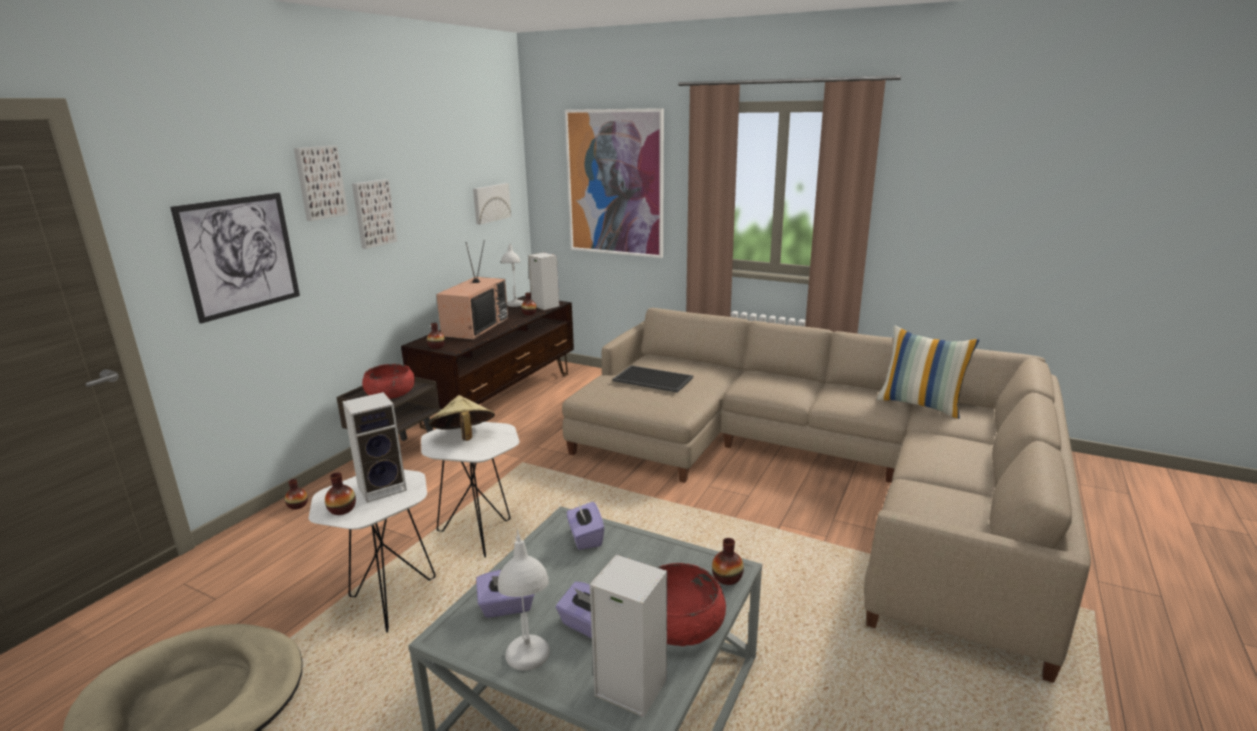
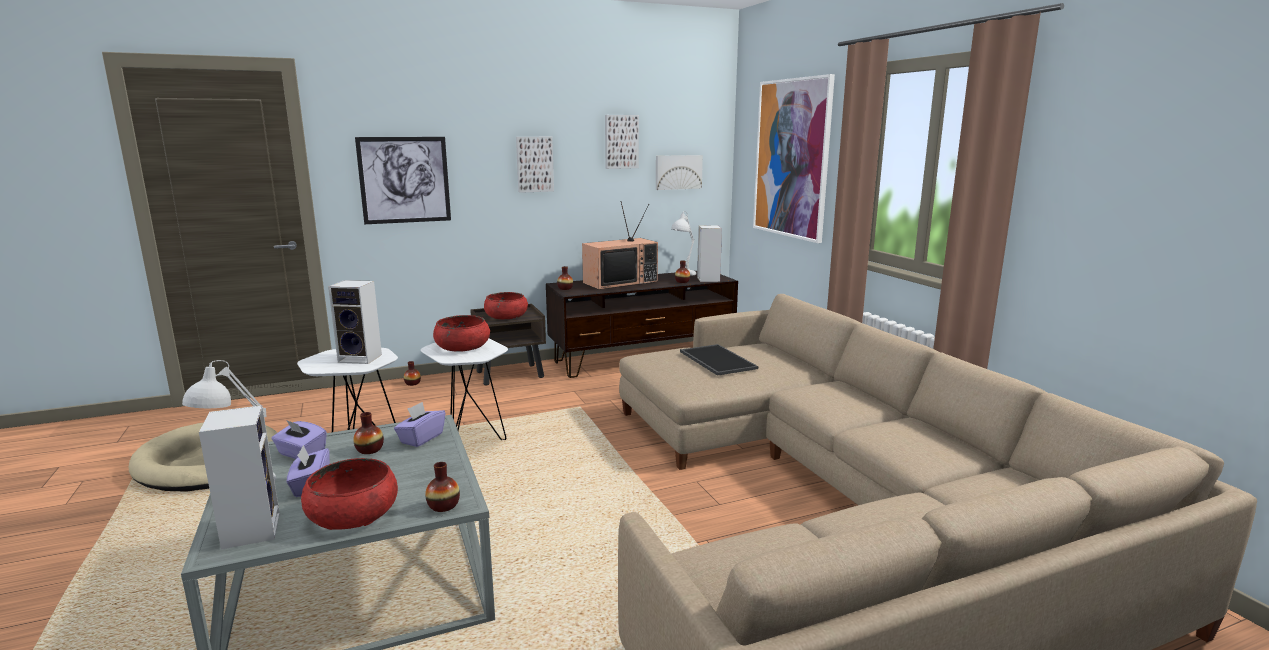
camera: 40 degrees right, 5 degrees down
(319, 182) = (484, 132): picture -> picture (621, 141)
(342, 509) = (320, 361): vase -> vase (369, 450)
(463, 437) = (462, 346): beige hat -> red bowl
(920, 405) = (984, 471): pillow -> none

